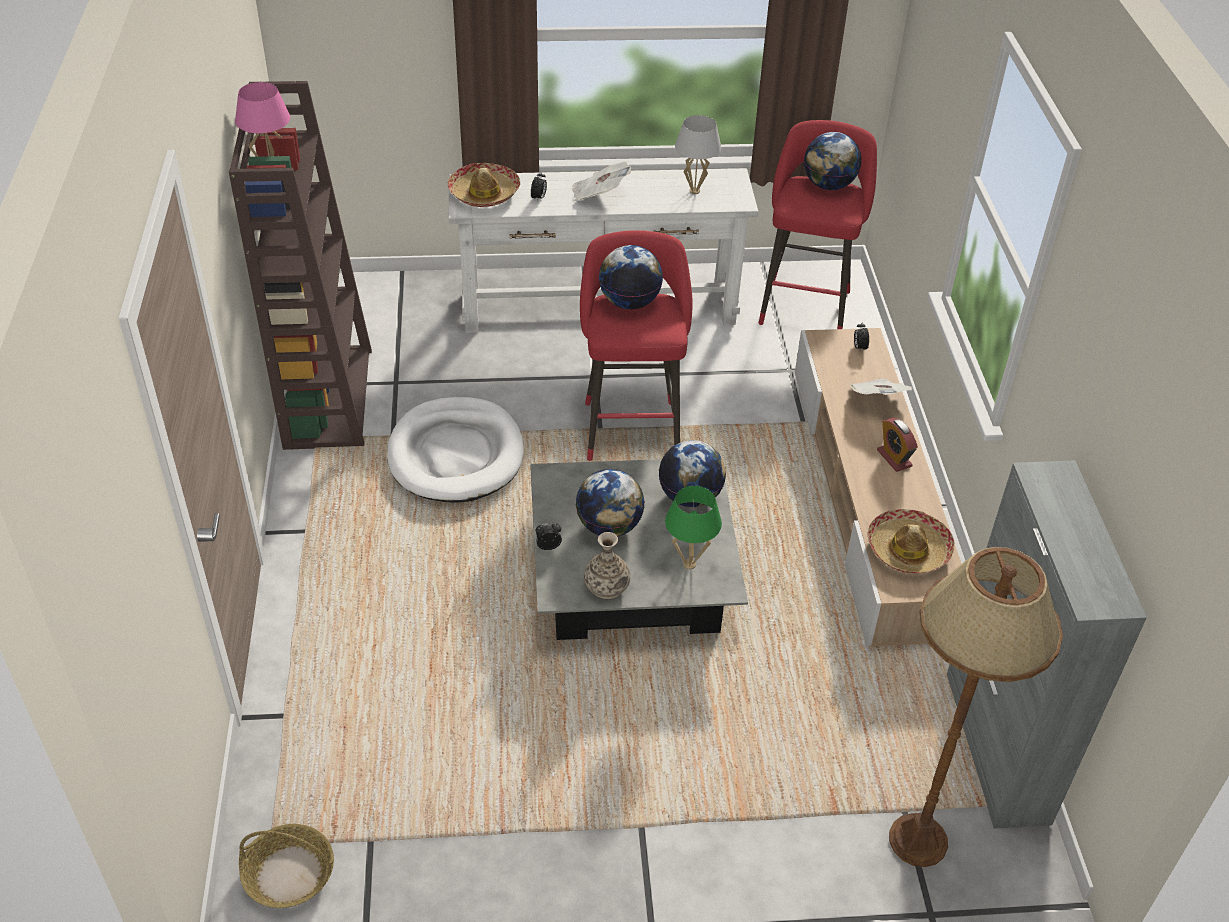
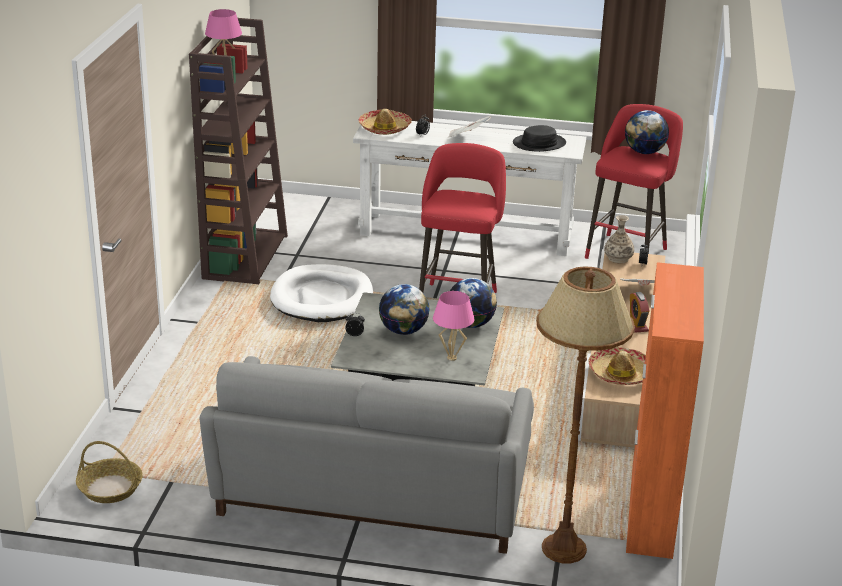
camera: 15 degrees right, 15 degrees down
(606, 587) = (386, 360): vase -> vase (618, 258)
(629, 302) = (459, 194): globe -> none
(644, 794) = (372, 491): none -> grey sofa
(689, 564) = (451, 358): green table lamp -> pink table lamp
(694, 191) = (539, 143): white table lamp -> black hat
(996, 748) = (651, 511): grey cabinet -> orange cabinet

